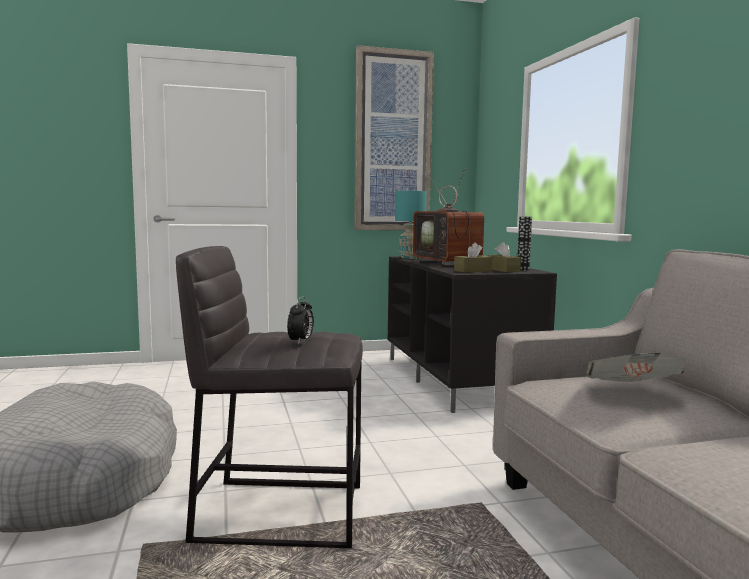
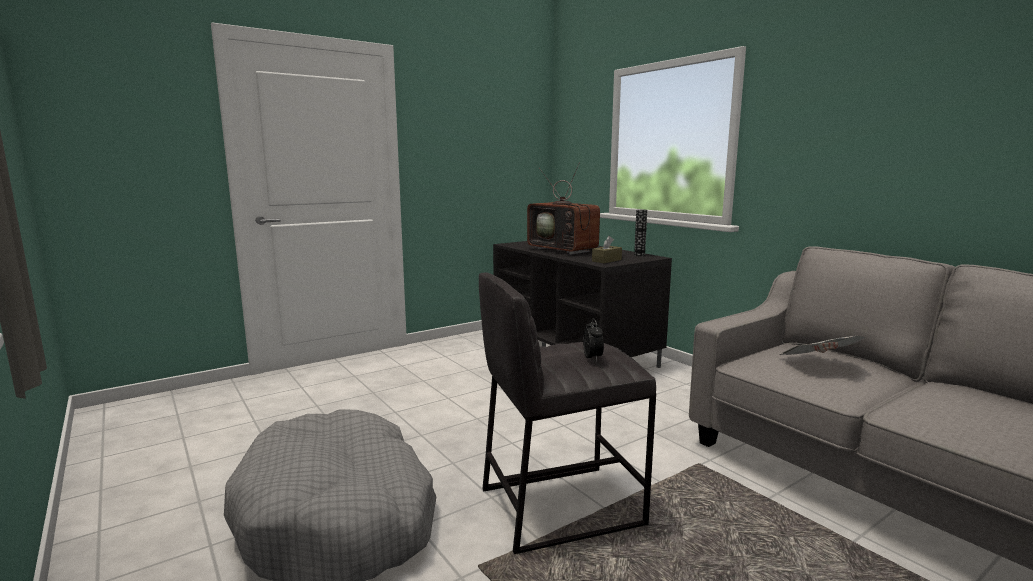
camera: 20 degrees left, 5 degrees up
(392, 141) = (483, 132): picture -> none
(409, 258) = (517, 245): turquoise table lamp -> none
(503, 270) = (627, 257): brown tissue box -> none

